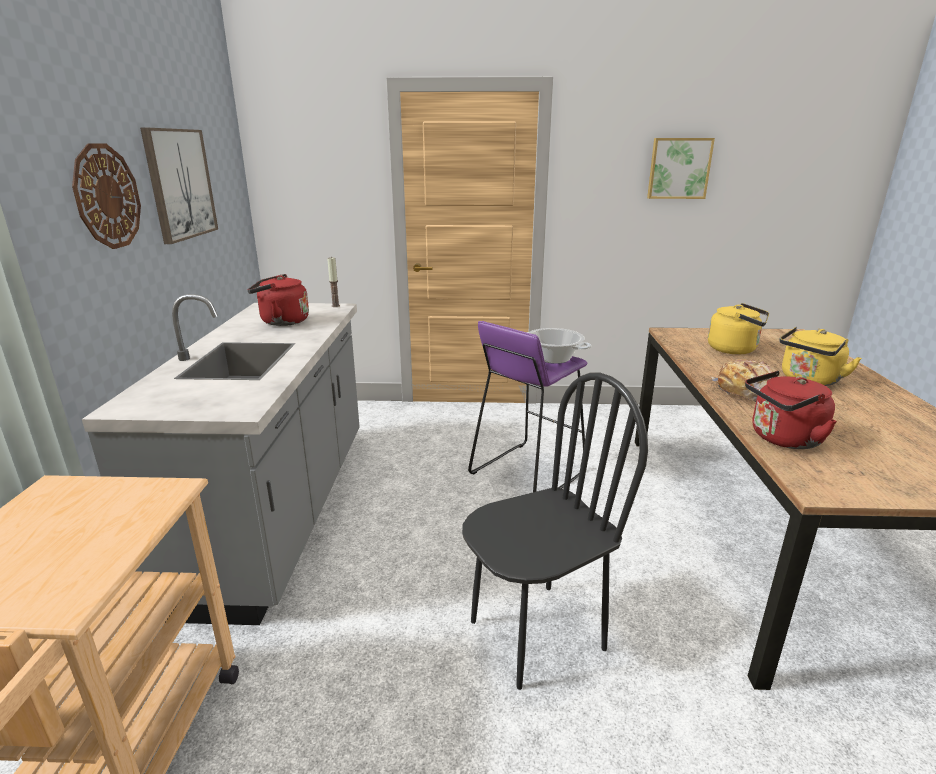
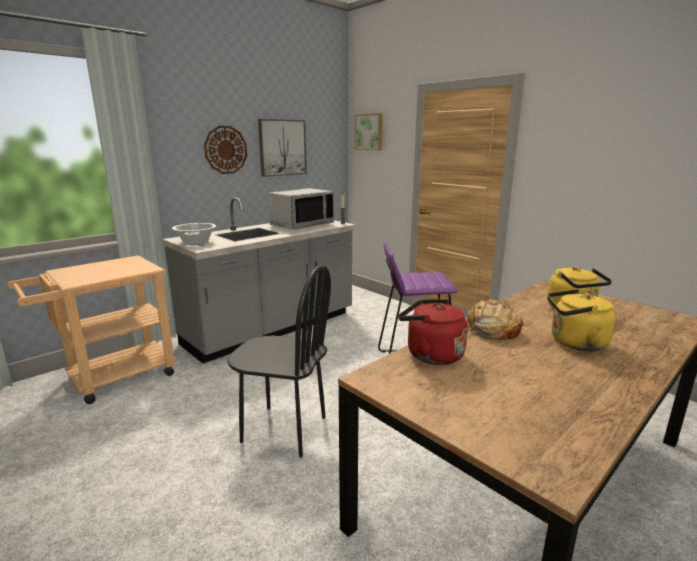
camera: 45 degrees right, 5 degrees down
(281, 322) = (301, 225): red kettle -> grey microwave
(553, 358) = (434, 281): cooking pot -> cooking pot (196, 242)
(679, 168) = (633, 145): picture -> picture (369, 132)

